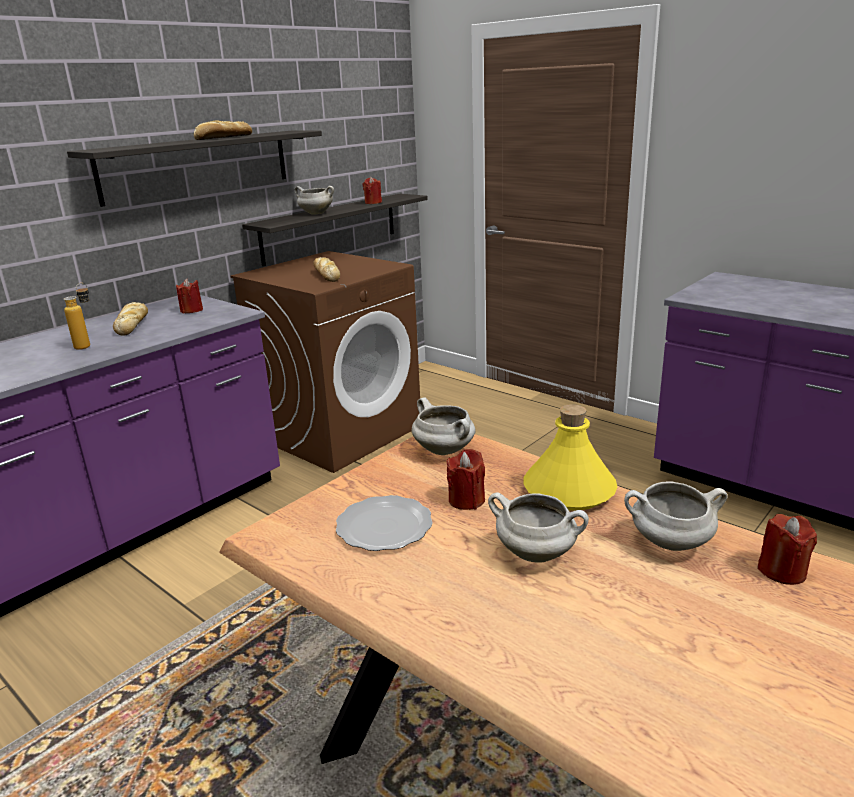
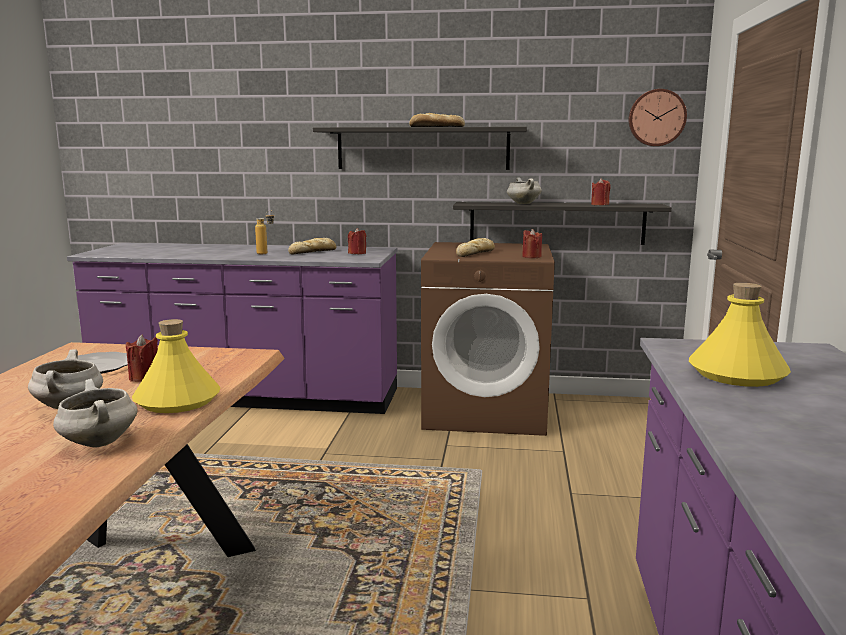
camera: 55 degrees right, 10 degrees down
(387, 112) = (656, 118): none -> wall clock
(445, 451) = (225, 359): white cooking pot -> none
(766, 301) = (736, 374): none -> yellow bottle
(782, 571) = (59, 487): red candle -> red candle (531, 256)

